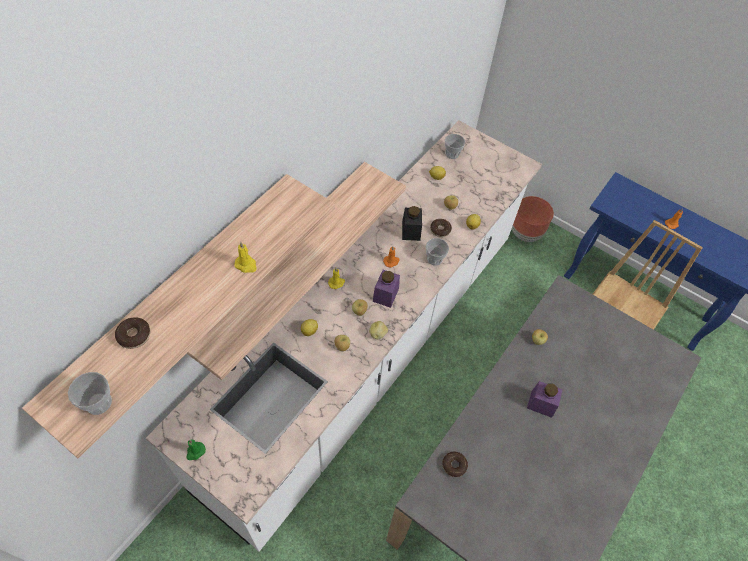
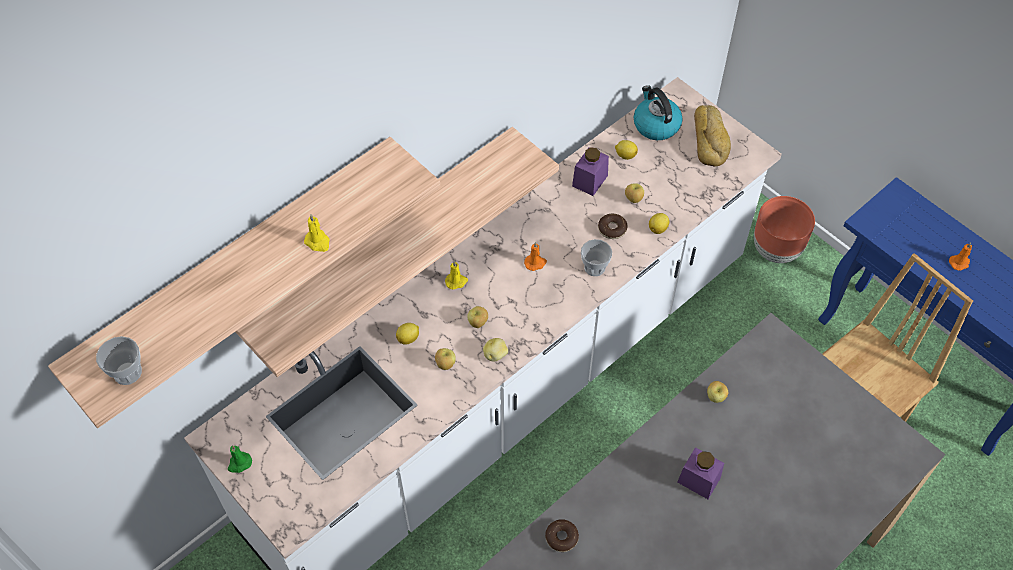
camera: 15 degrees right, 0 degrees up
(134, 335) = (177, 305): donut -> none
(385, 295) = (517, 306): purple jar -> purple jar (590, 181)
(411, 231) = (571, 225): black jar -> none
(452, 154) = (655, 125): cup -> kettle
(492, 159) = (710, 139): none -> bread

